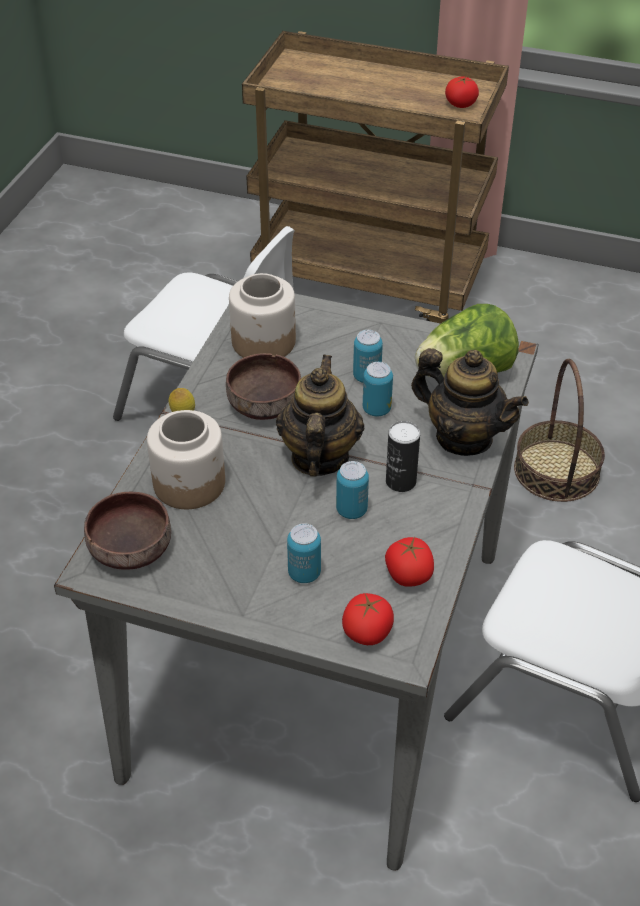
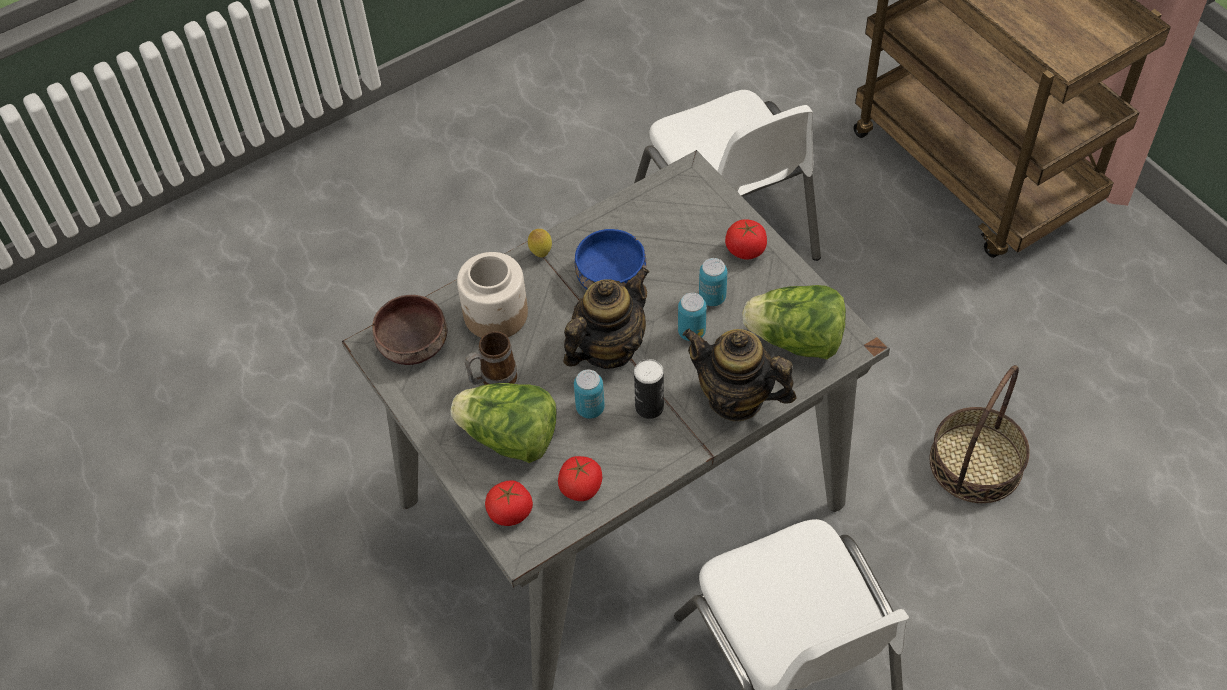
camera: 40 degrees right, 10 degrees up
(241, 537) = (493, 381): none -> mug
(263, 404) = (609, 276): brown bowl -> blue bowl
(264, 341) = (661, 218): jar -> none
(304, 573) = (510, 438): can -> lettuce
(460, 104) = (1087, 48): tomato -> tomato (745, 250)
(463, 437) = (736, 398): teapot -> teapot turned 135 degrees clockwise

